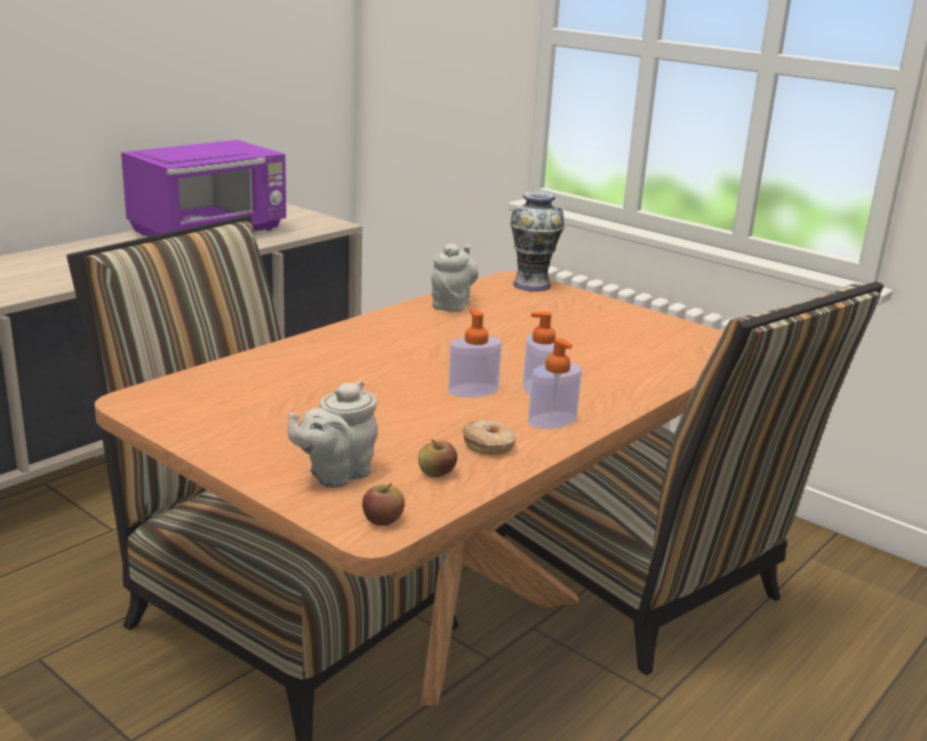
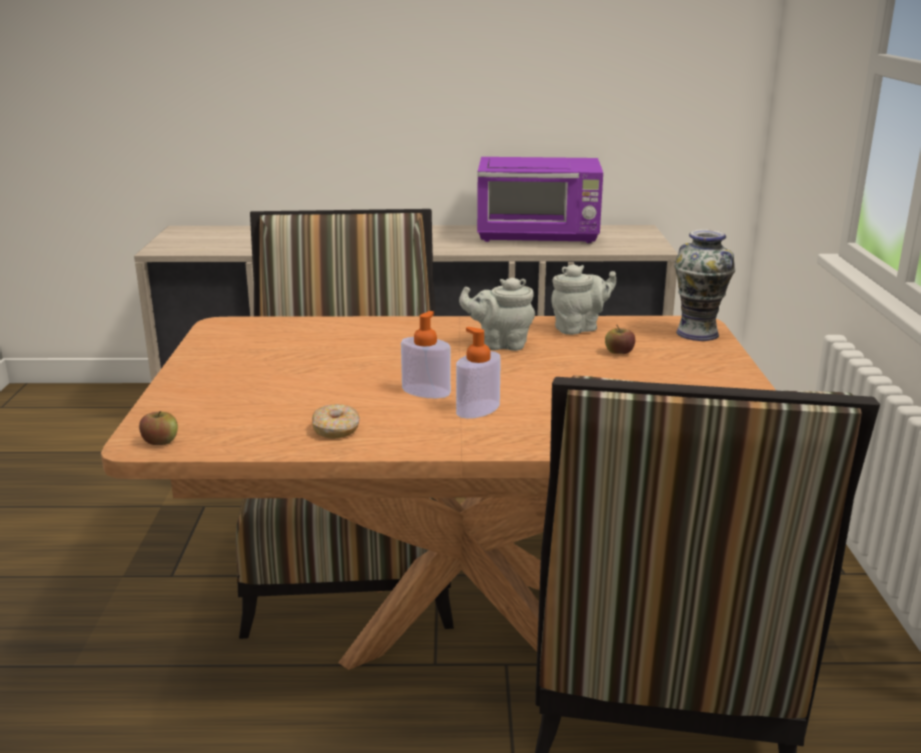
camera: 50 degrees right, 0 degrees up
(335, 475) = (206, 405): grey teapot -> grey teapot (500, 344)
(437, 473) = (259, 431): apple -> apple (619, 352)
(552, 421) = (425, 433): soap dispenser -> none

